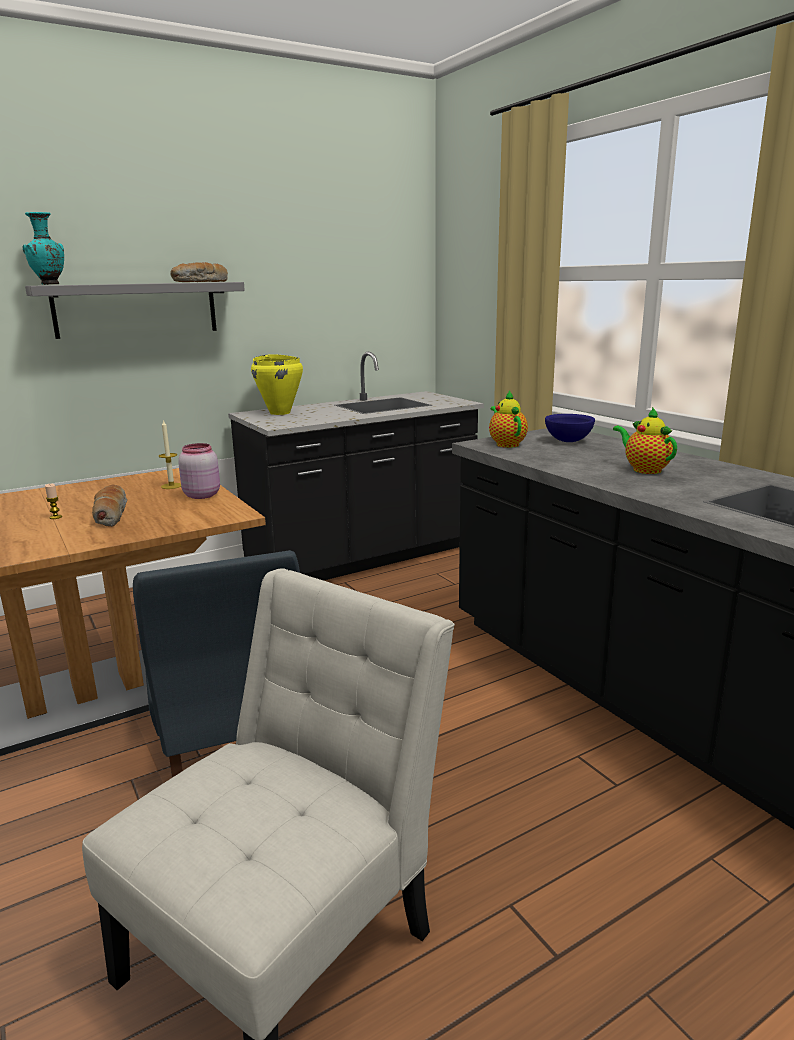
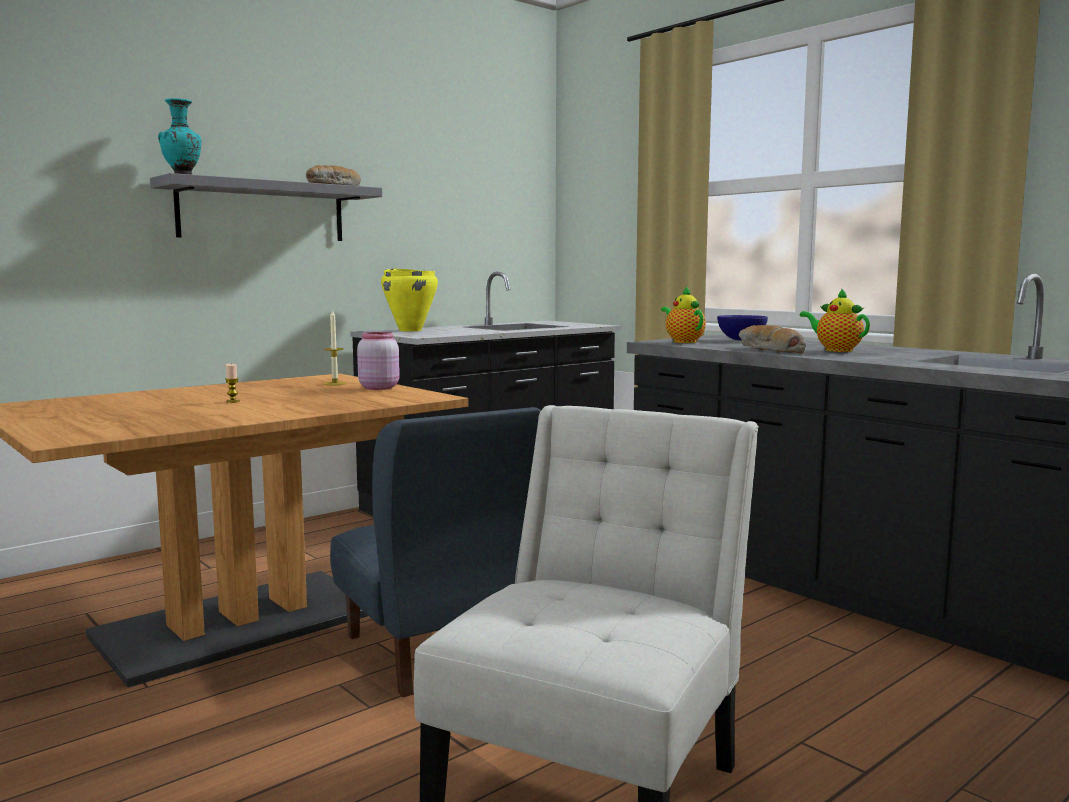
camera: 10 degrees left, 10 degrees down
(110, 514) = (294, 399): bread -> bread (768, 350)

